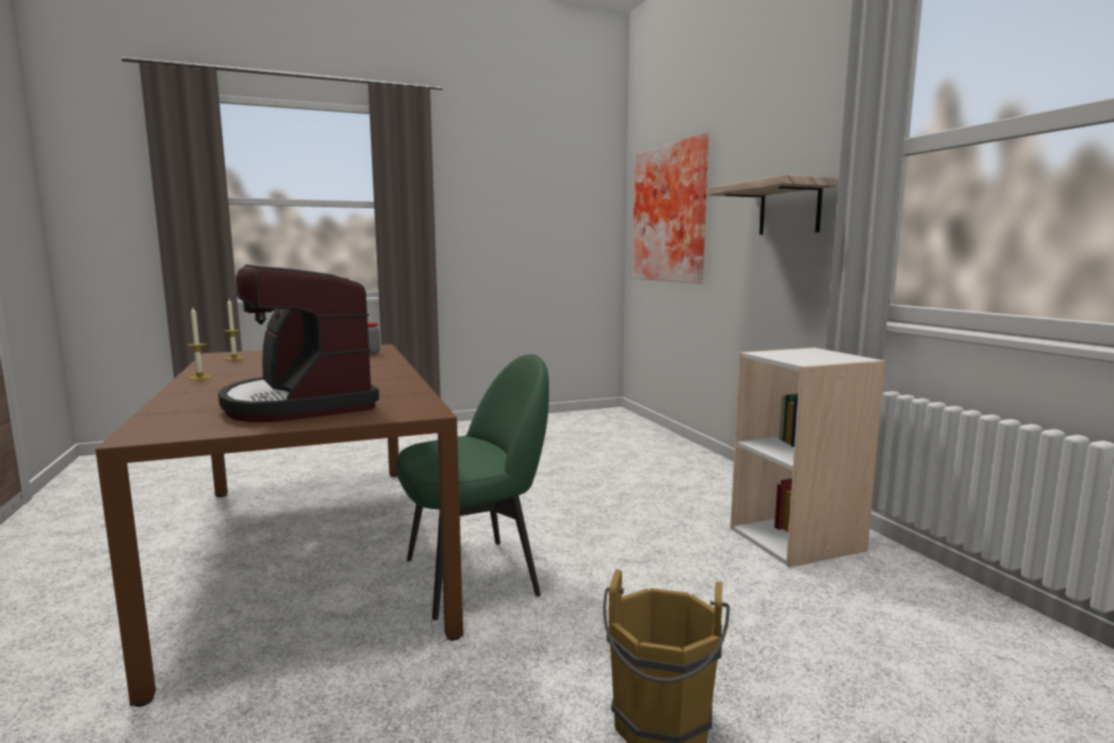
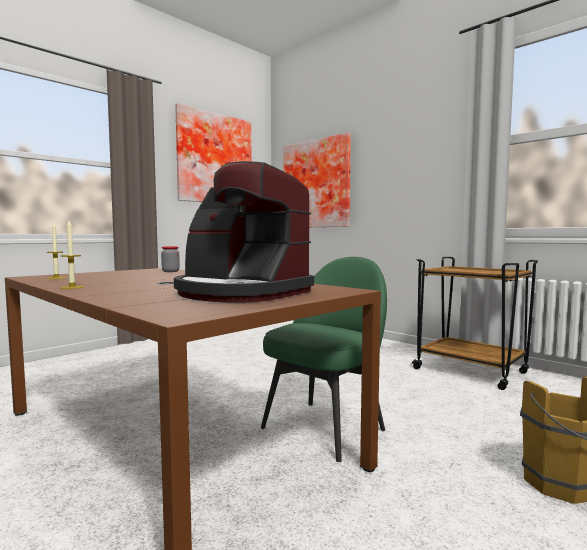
camera: 25 degrees left, 5 degrees down
(527, 182) = (214, 159): none -> picture
(789, 209) = (419, 177): shelf -> none
(796, 540) = (471, 371): bookcase -> brown cart

